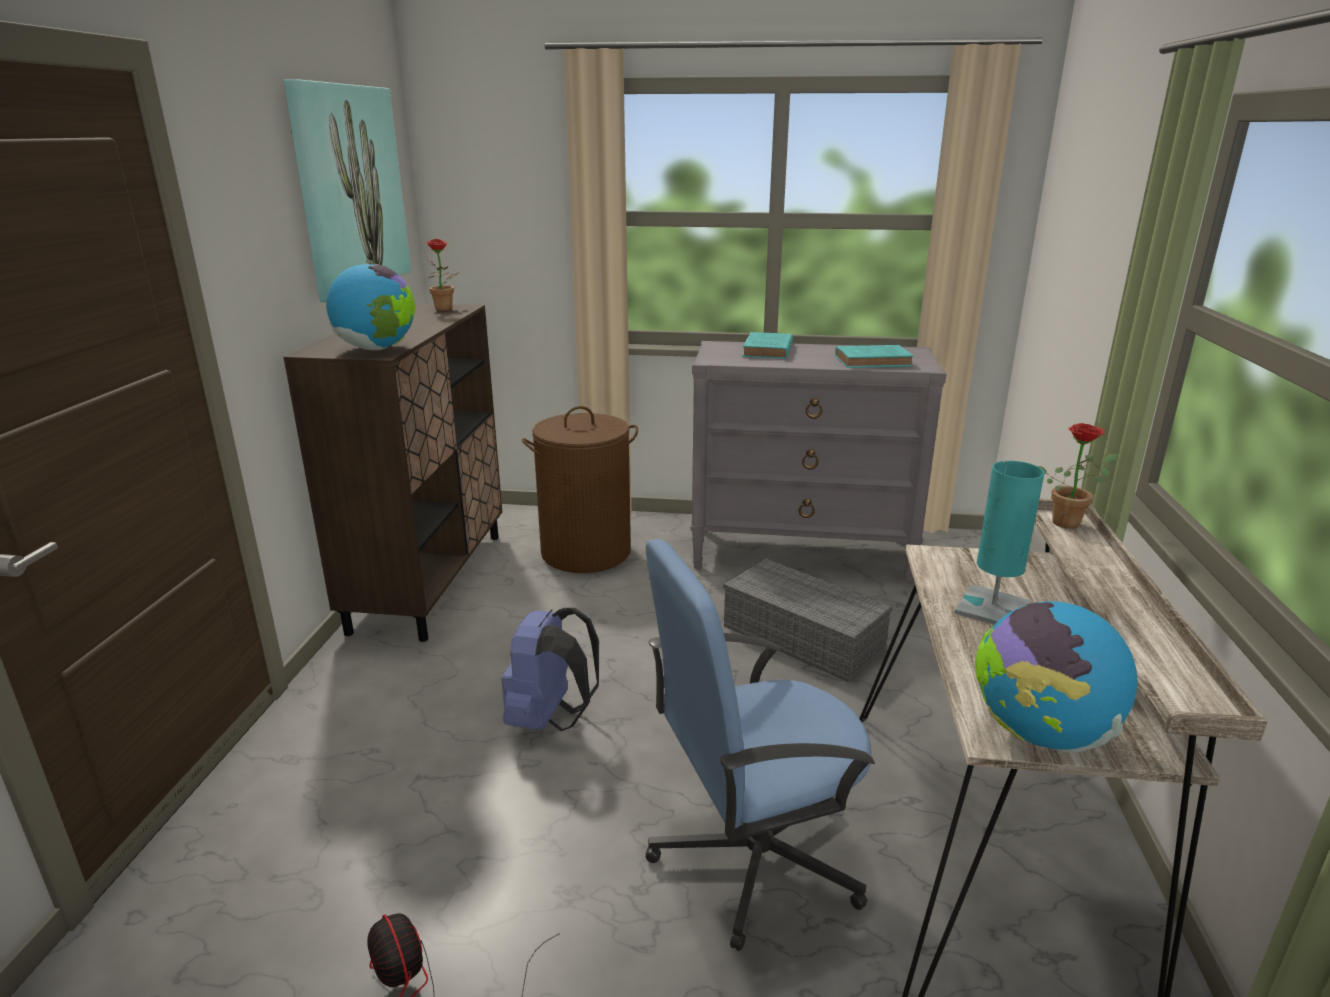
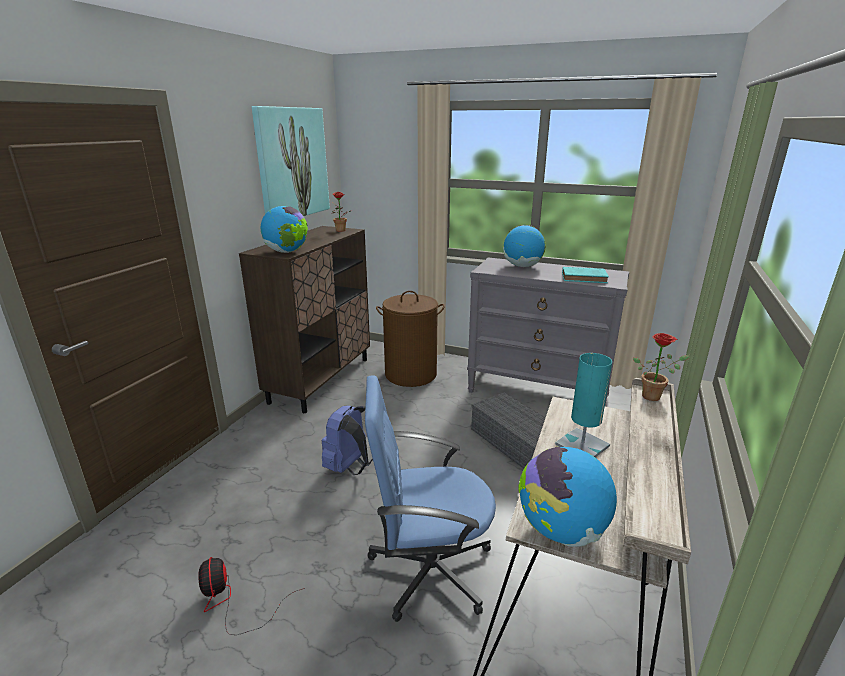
camera: 15 degrees right, 0 degrees up
(767, 350) = (522, 266): turquoise book -> globe

